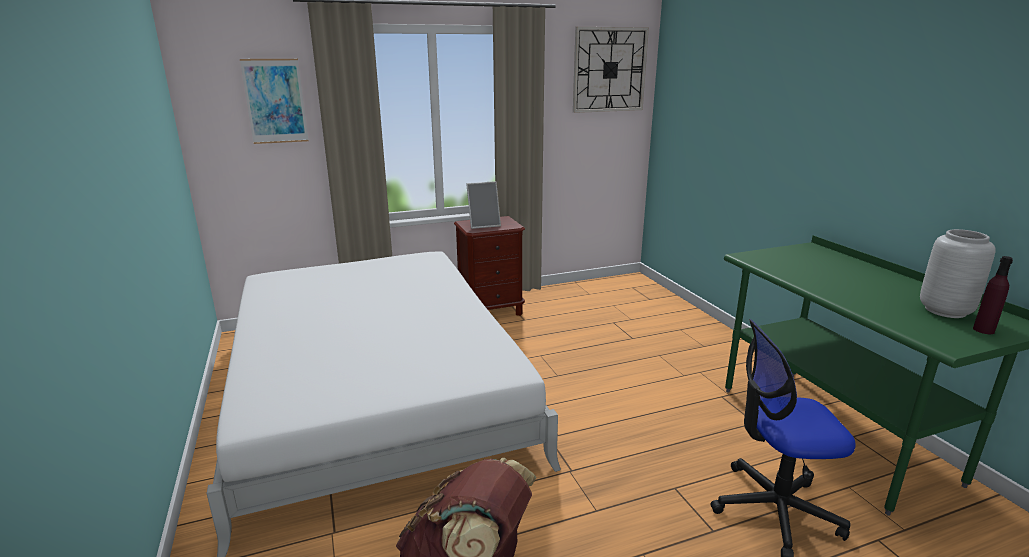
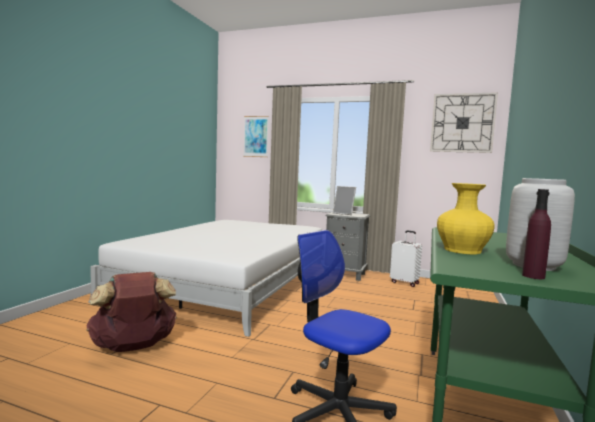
camera: 40 degrees right, 15 degrees down
(491, 311) = (344, 275): brown nightstand -> grey nightstand
(568, 298) = (404, 282): none -> white suitcase
(864, 303) = (462, 250): none -> yellow vase

